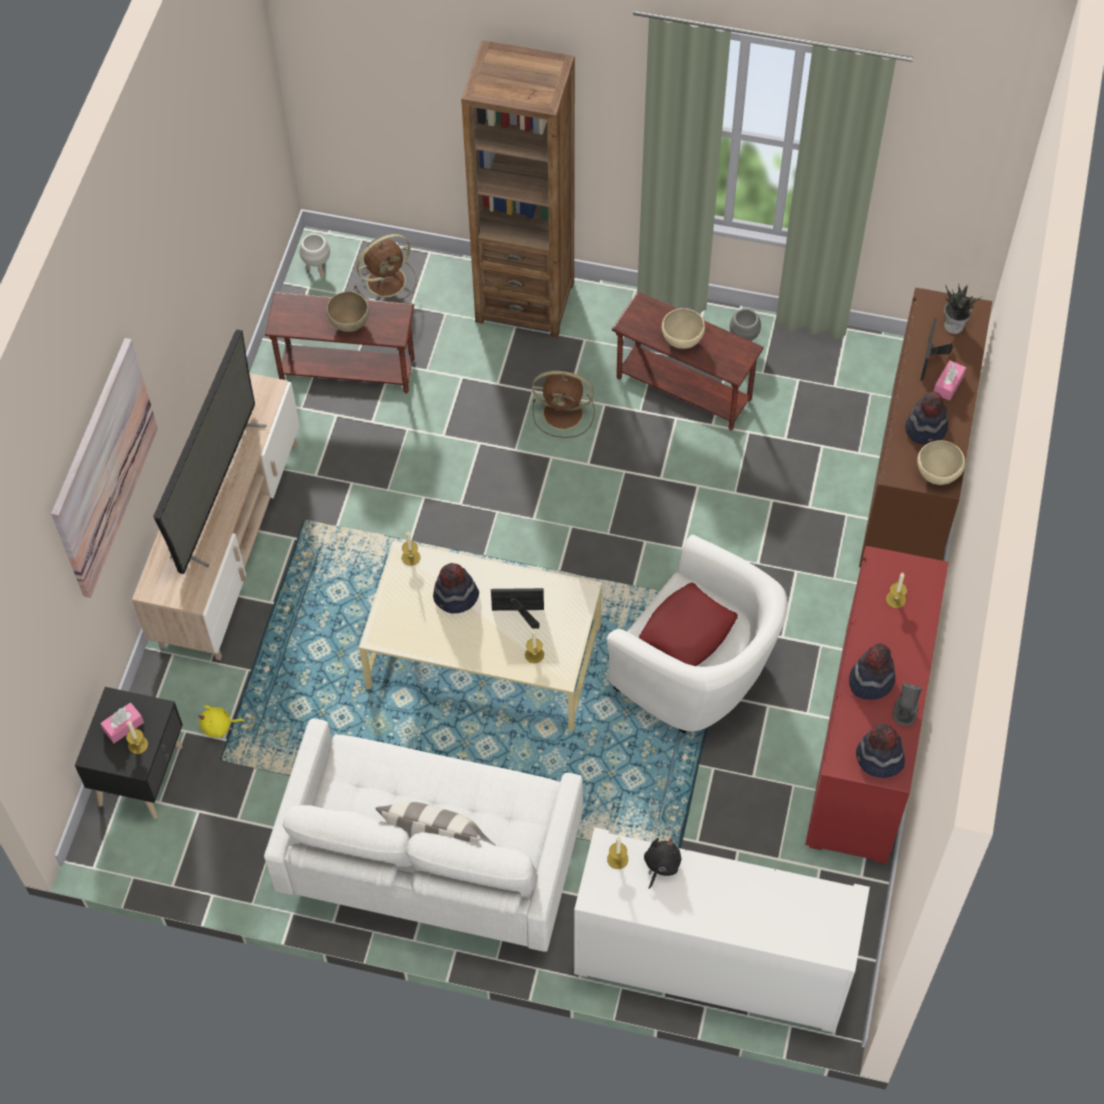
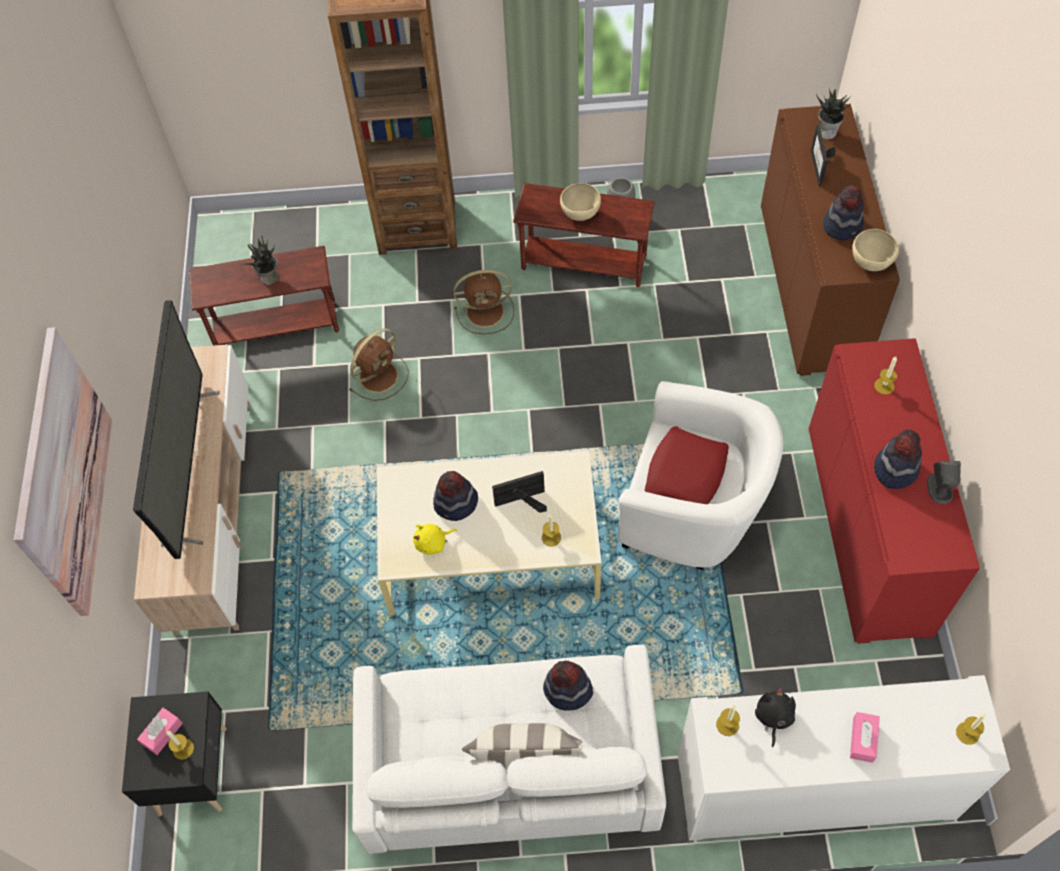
camera: 15 degrees left, 0 degrees up
(219, 726) = (257, 696): yellow plush toy -> yellow plush toy (433, 543)
(317, 268) = (220, 246): white planter -> none
(349, 323) = (269, 278): brown bowl -> potted plant
(388, 280) = (288, 239): brown fan -> brown fan (380, 375)
(411, 557) = (399, 478): candle -> candle (967, 733)
(879, 759) = (936, 543): hat -> hat (567, 690)
(948, 384) = (845, 183): pink tissue box -> pink tissue box (862, 740)

